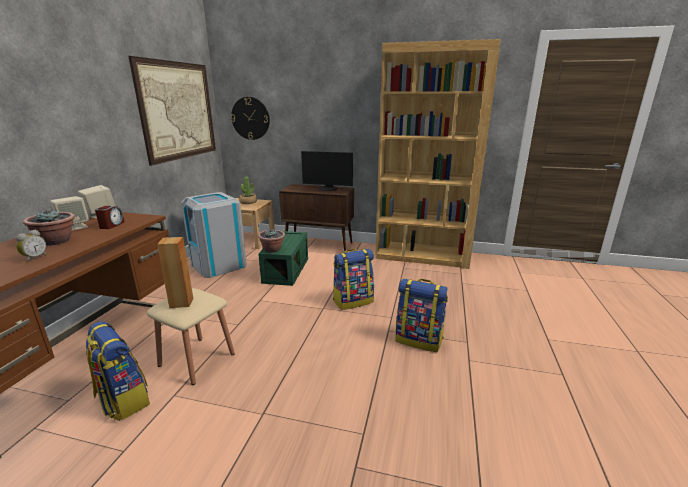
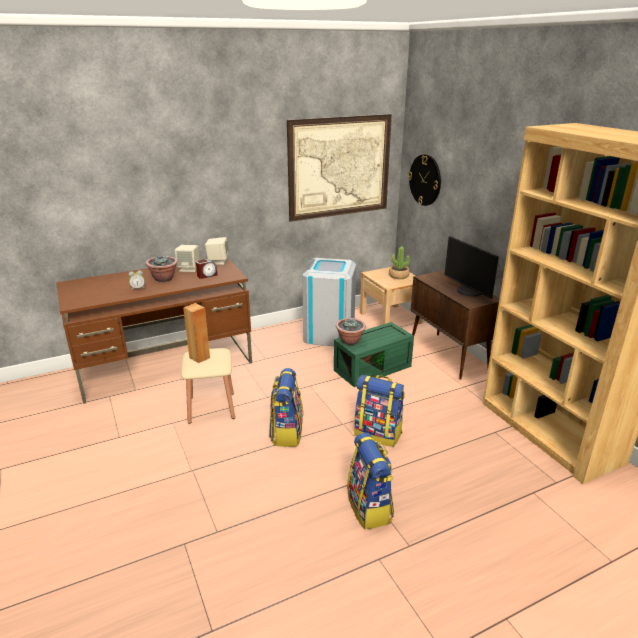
camera: 50 degrees right, 5 degrees up
(122, 400) = (151, 407): backpack -> backpack (286, 432)

